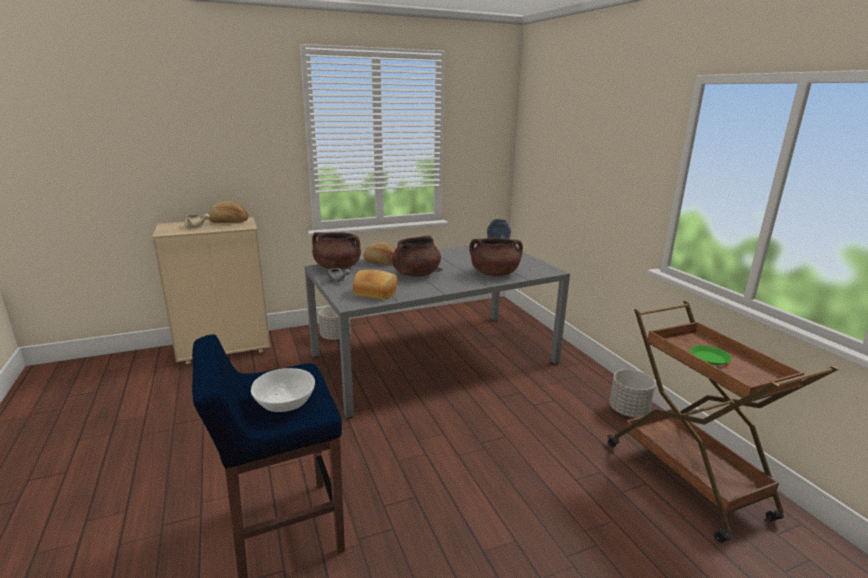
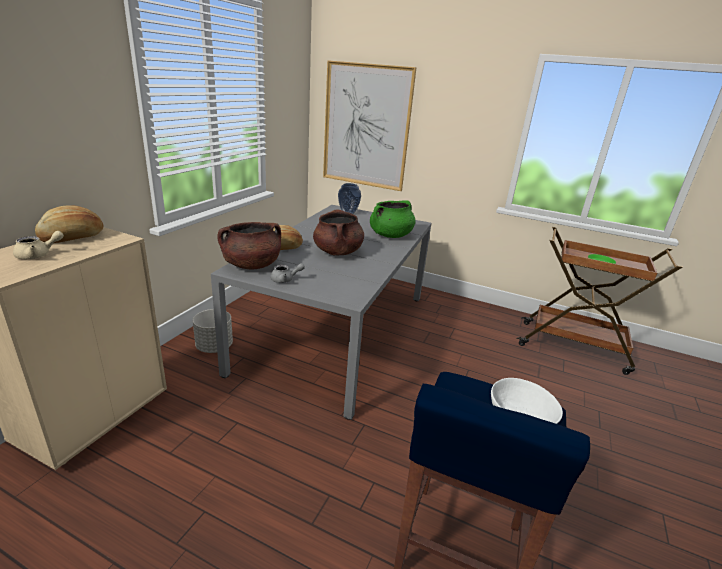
camera: 45 degrees left, 5 degrees up
(376, 292) = (346, 280): bread -> none
(494, 273) = (390, 235): brown cooking pot -> green cooking pot
(549, 164) = (366, 127): none -> picture
(629, 411) = (496, 317): grey planter -> none

